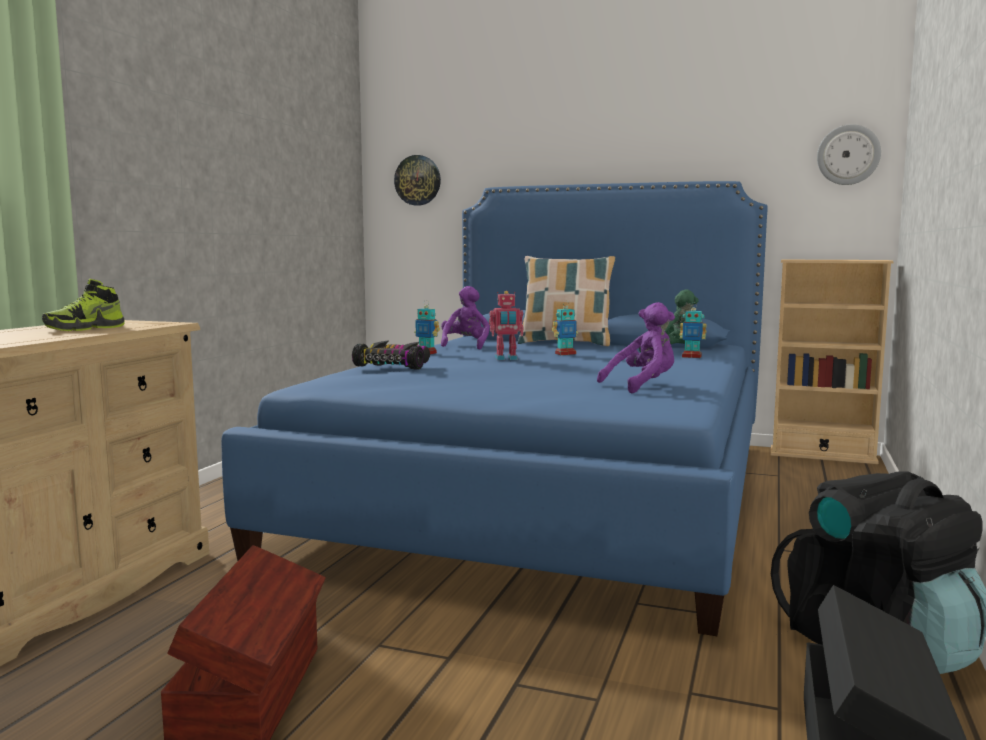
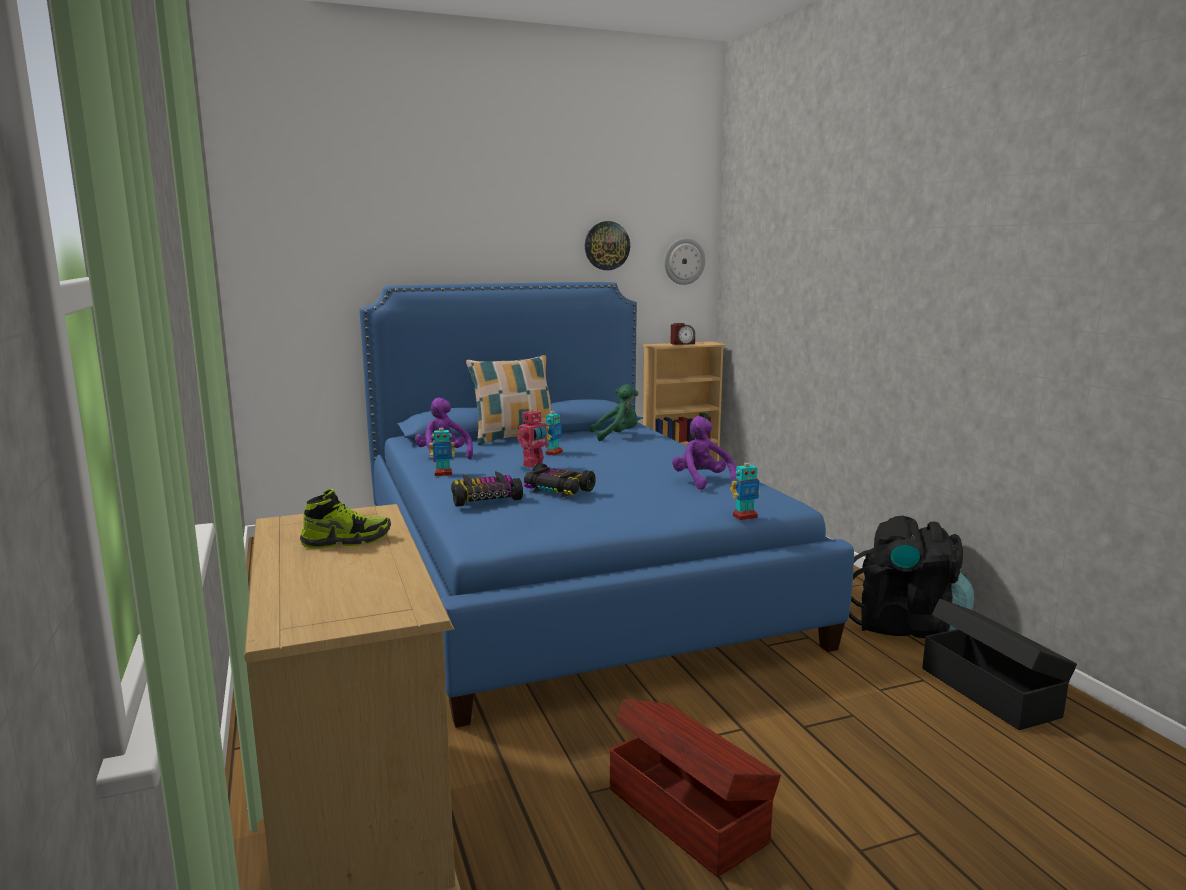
camera: 40 degrees left, 5 degrees up
(85, 328) = (346, 541): shoe -> shoe turned 105 degrees counterclockwise
(418, 180) = (295, 275): wall clock -> wall clock (607, 245)
(471, 369) = (557, 490): none -> toy car
(642, 386) = (702, 482): purple plush toy -> purple plush toy turned 45 degrees counterclockwise
(691, 357) = (644, 440): toy robot -> toy robot (744, 516)
(832, 259) = (682, 343): none -> alarm clock

